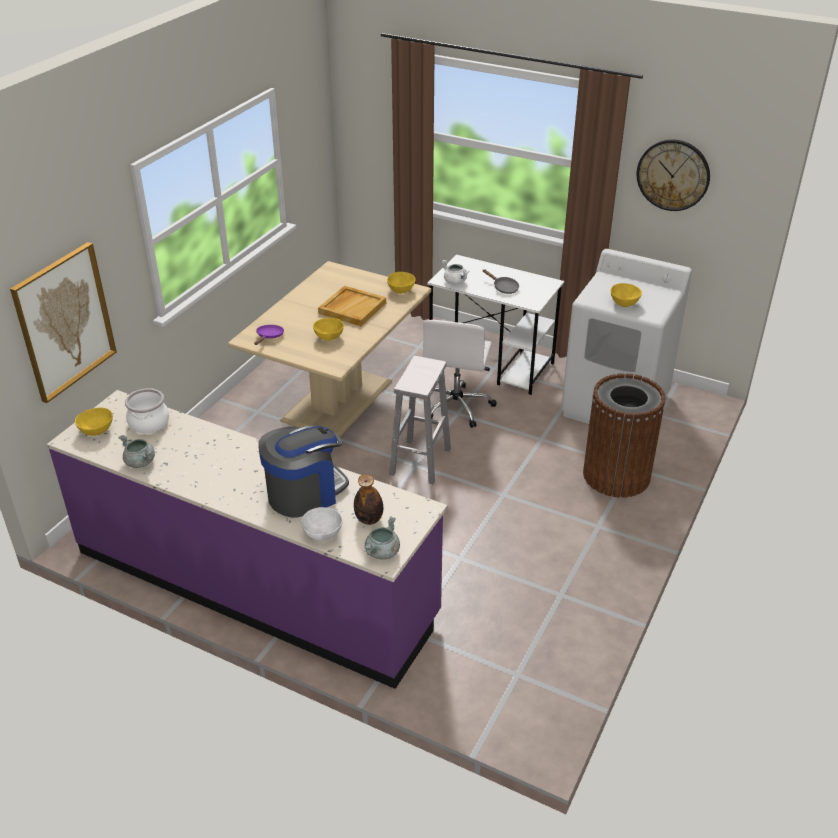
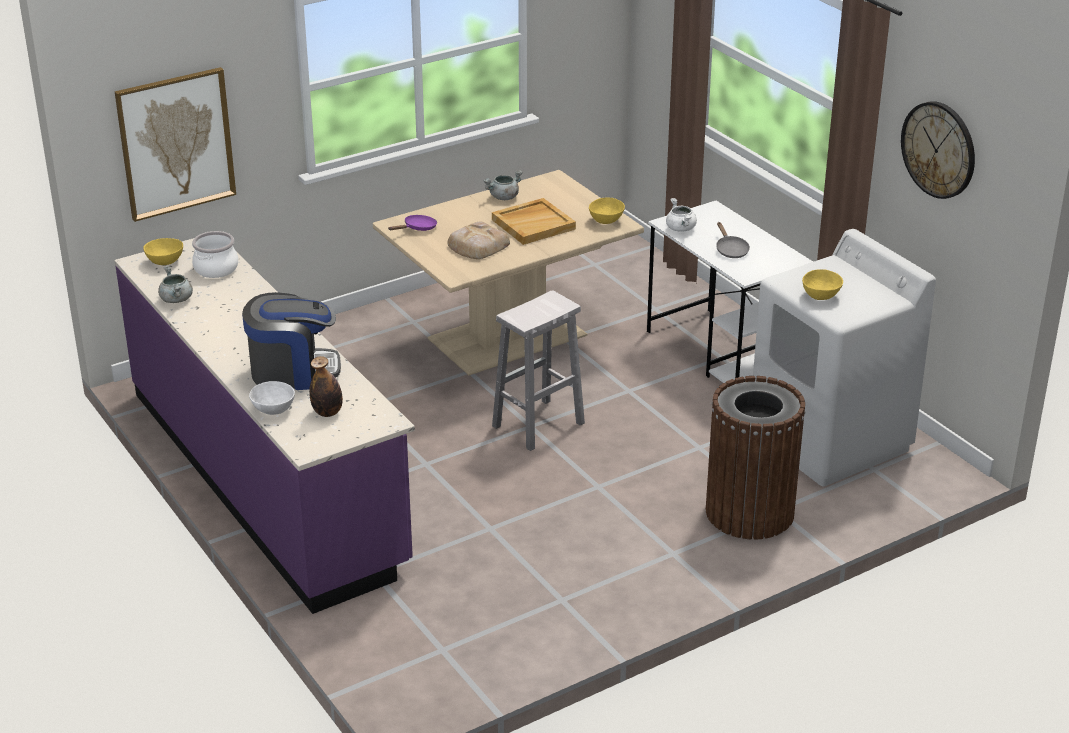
camera: 30 degrees right, 5 degrees down
(328, 337) = (477, 246): yellow bowl -> bread
(382, 552) = (310, 443): grey cooking pot -> grey cooking pot (504, 197)
(456, 406) = (635, 383): white office chair -> none

